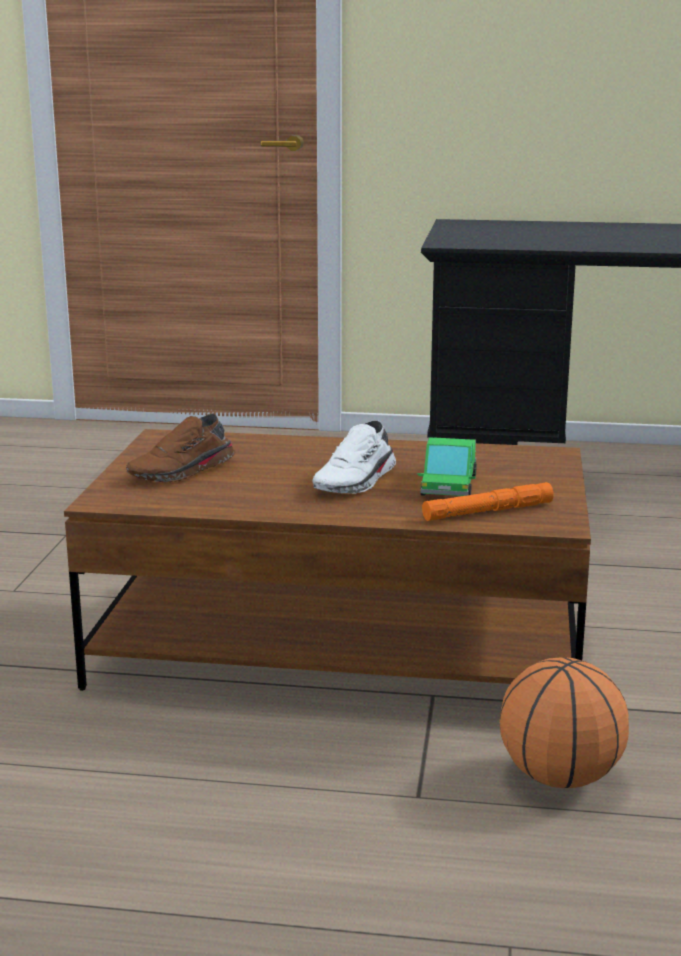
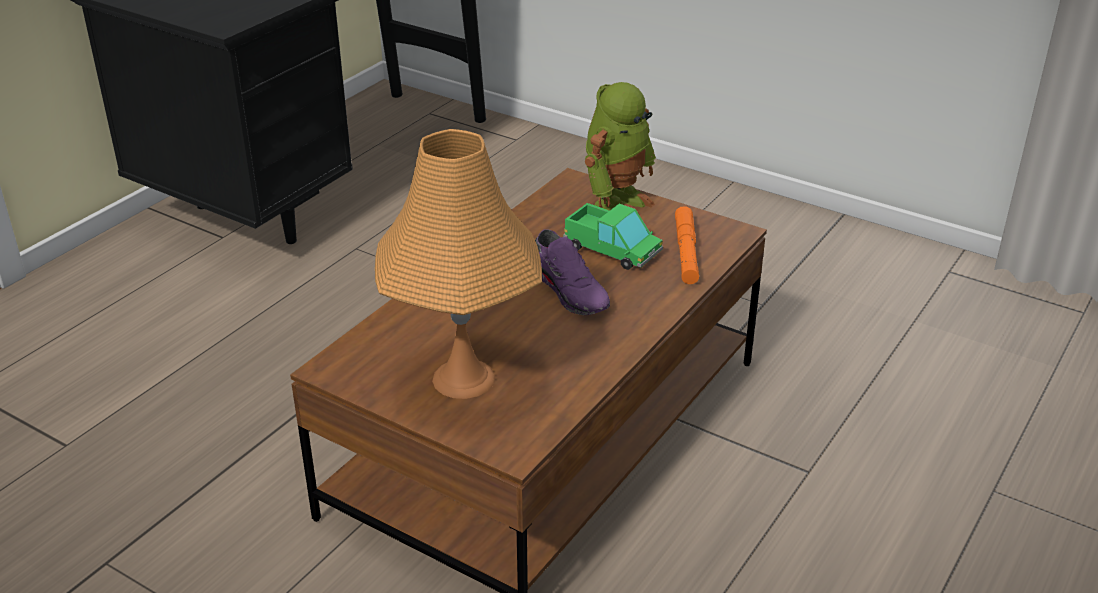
camera: 65 degrees left, 15 degrees up
(183, 472) = (464, 379): brown shoe -> orange table lamp
(357, 481) = (570, 290): white shoe -> purple shoe
(545, 473) = (617, 201): none -> toy robot
(559, 777) = (812, 397): basketball -> none

